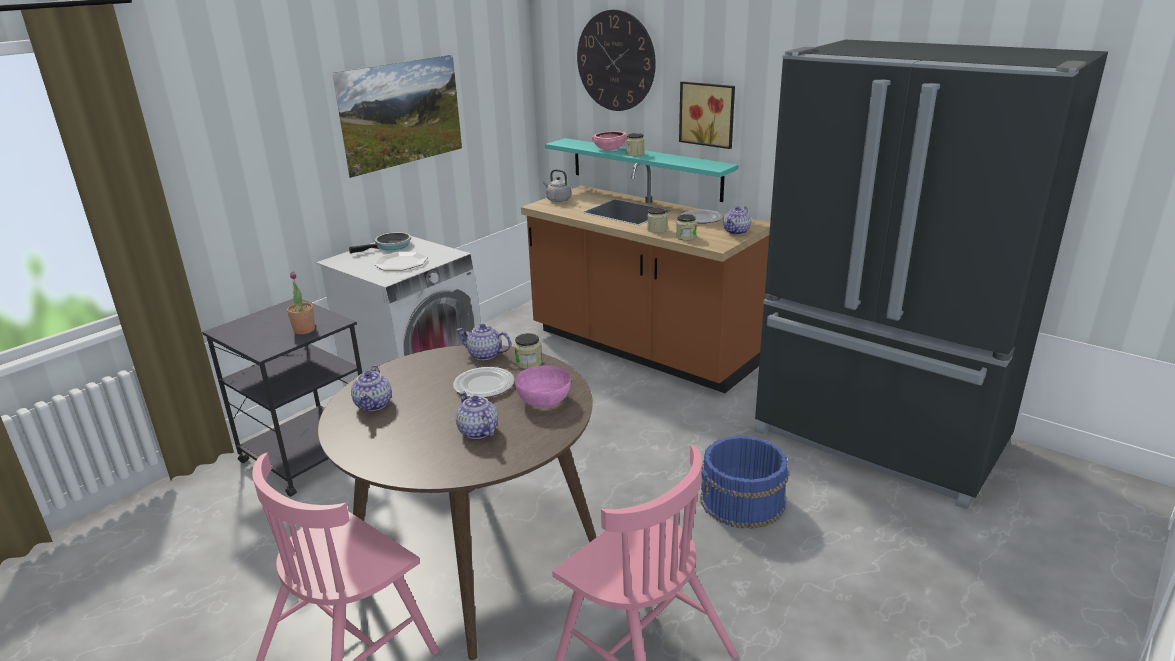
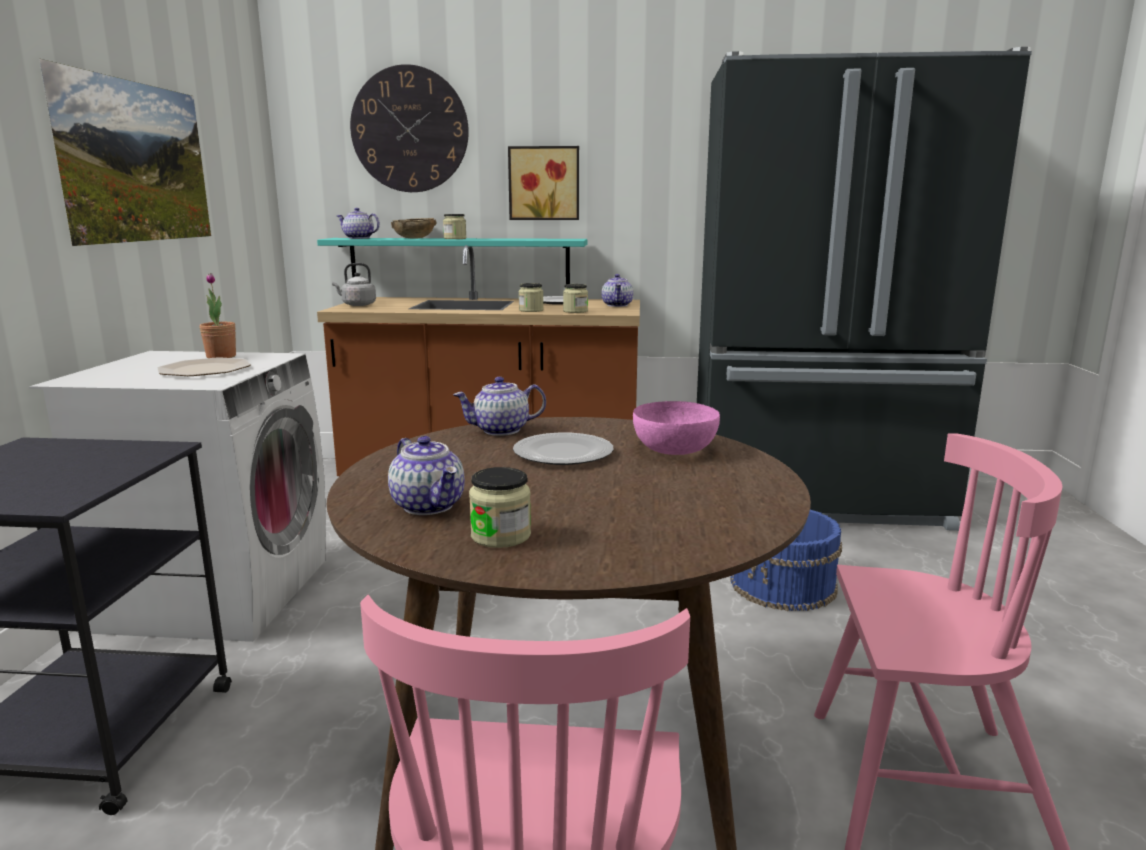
camera: 35 degrees left, 10 degrees down
(304, 330) = (107, 465): potted plant -> potted plant (221, 356)
(390, 246) = (154, 360): frying pan -> none
(477, 431) = (657, 493): teapot -> teapot (358, 238)
(528, 363) = (578, 426): jar -> jar (501, 536)
(610, 149) = (414, 238): pink bowl -> brown bowl

